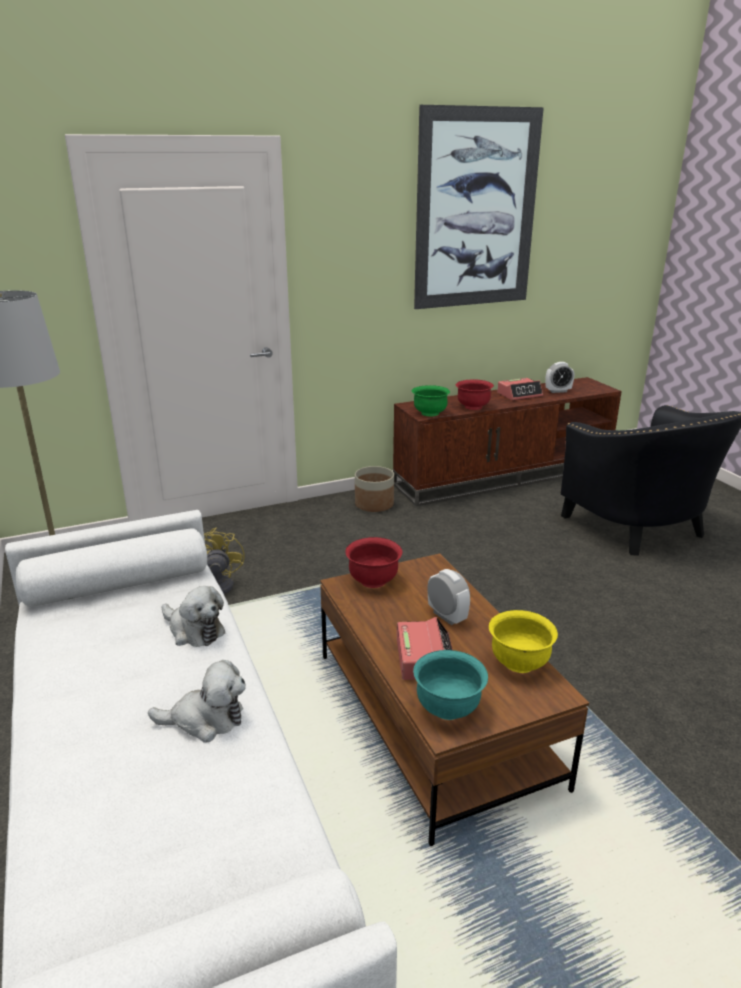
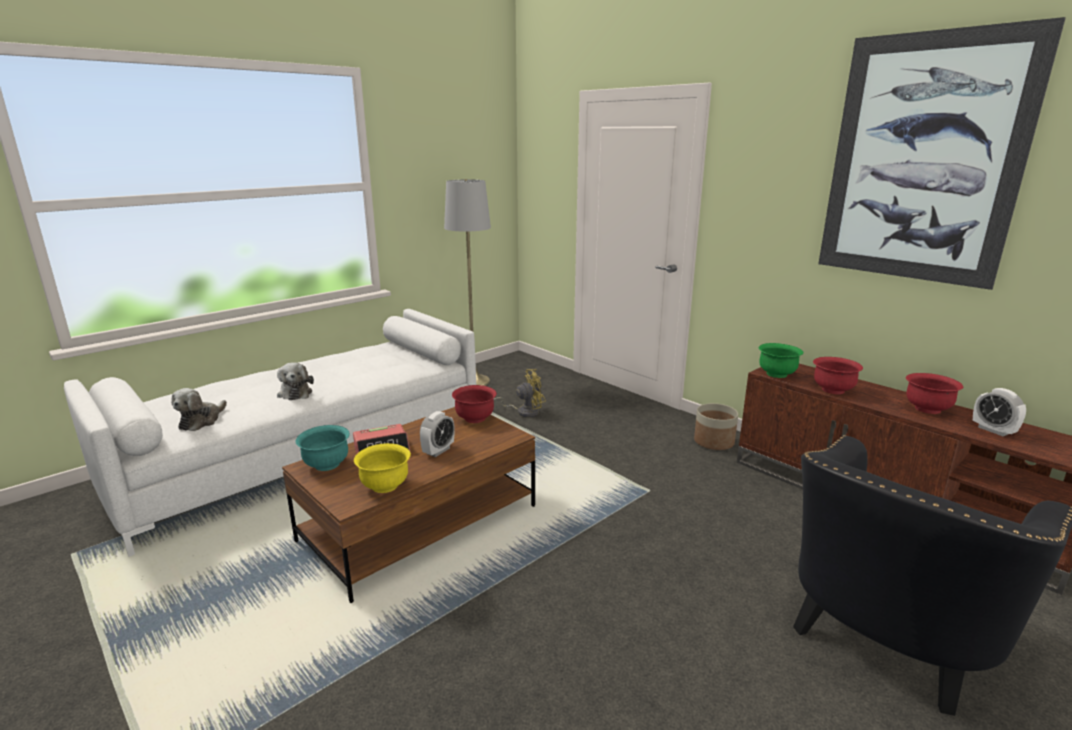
camera: 70 degrees right, 5 degrees down
(194, 630) = (376, 375): plush toy -> plush toy (201, 421)
(519, 394) = (927, 409): alarm clock -> red bowl

